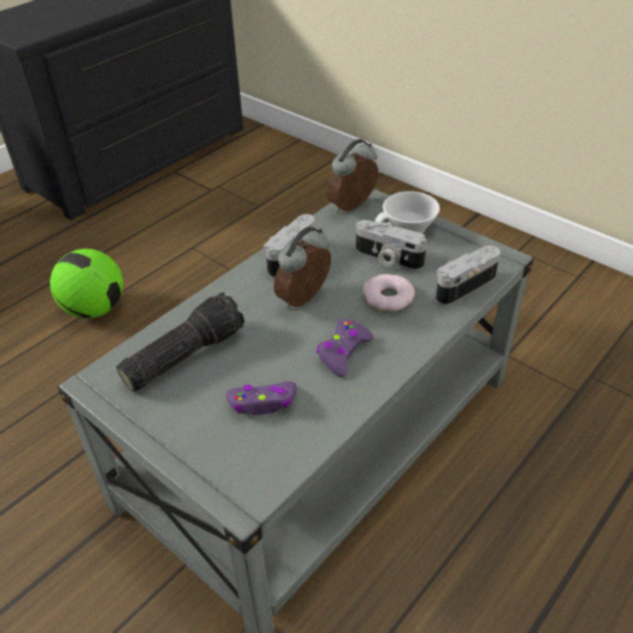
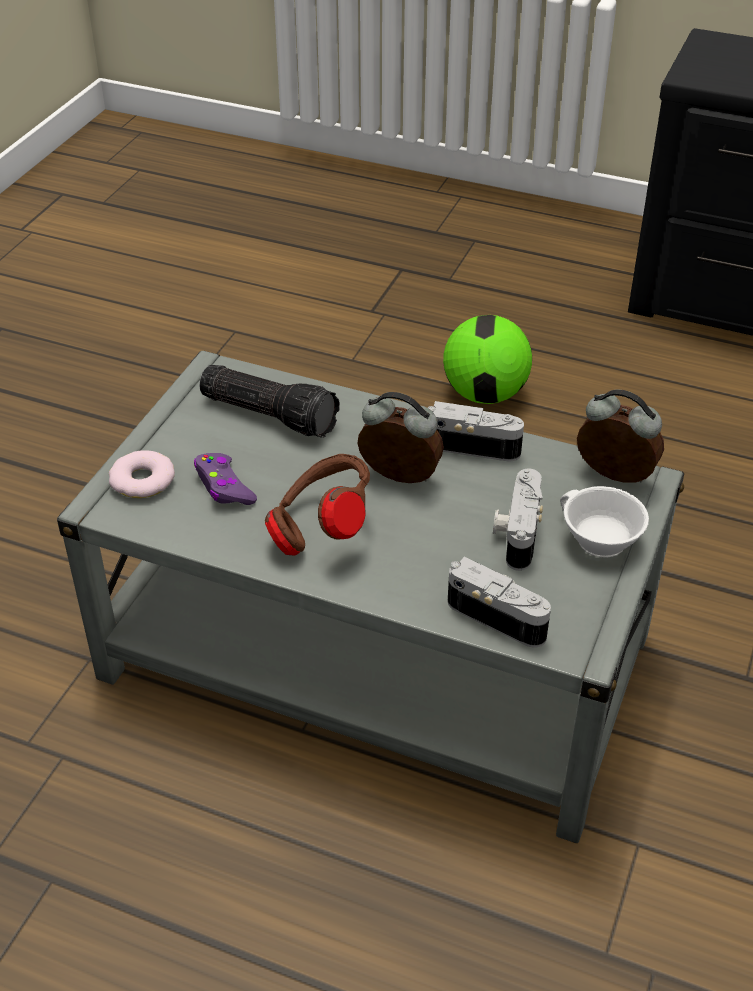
camera: 70 degrees right, 0 degrees up
(343, 352) = (322, 529): purple game controller -> brown headphones
(388, 297) = (437, 548): donut -> donut (142, 480)

